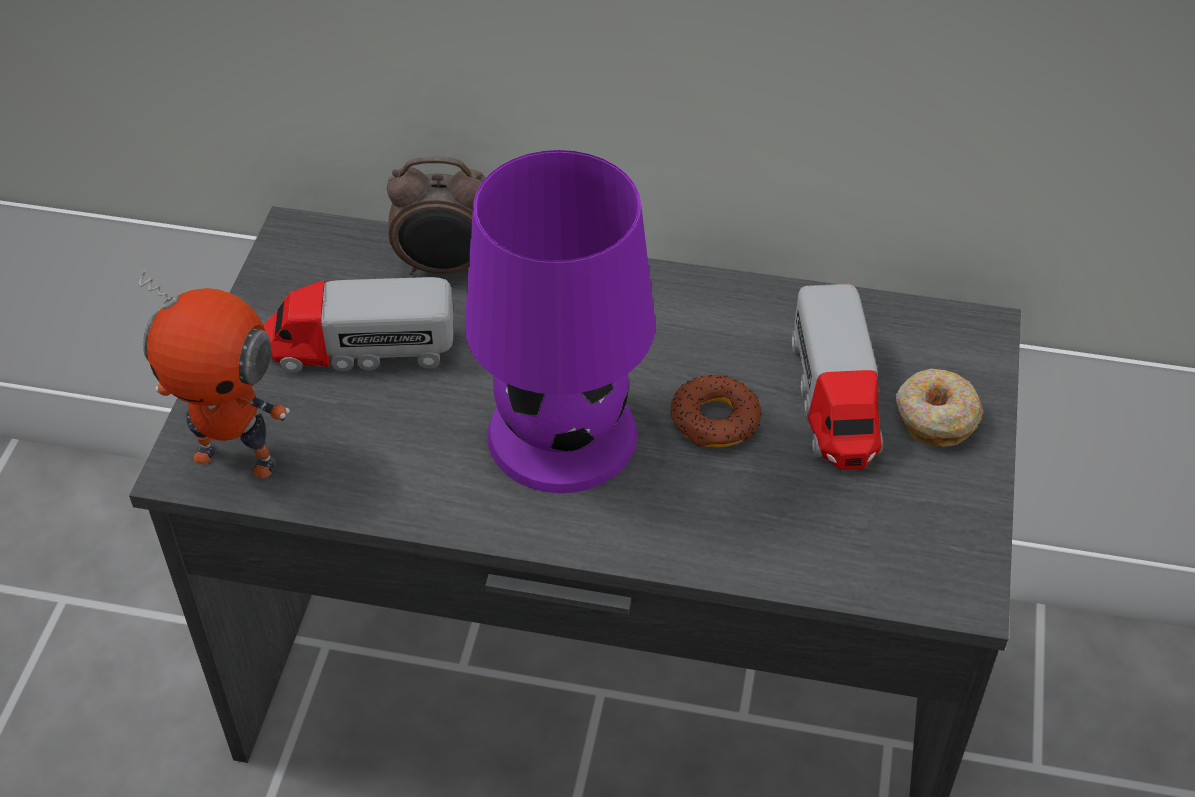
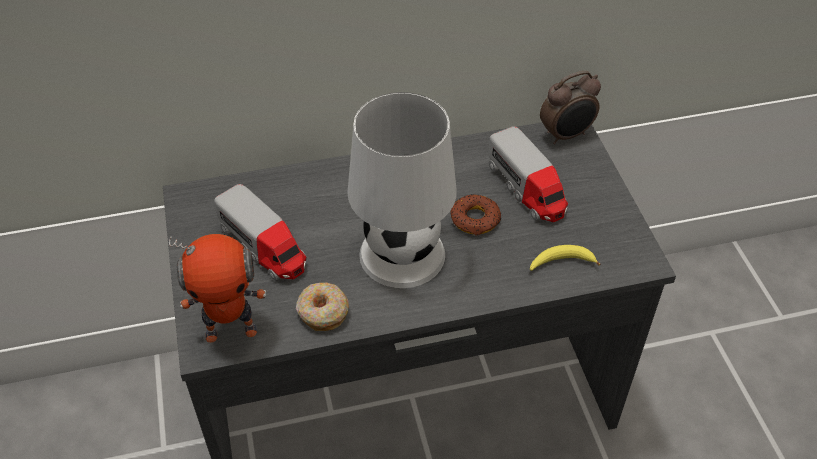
camera: 25 degrees left, 0 degrees up
(360, 348) = (264, 246): toy truck -> toy truck turned 105 degrees counterclockwise
(444, 267) = (284, 188): alarm clock -> alarm clock (566, 135)
(562, 432) = (402, 253): purple table lamp -> white table lamp
(815, 542) = (561, 263): none -> banana
(934, 417) = (579, 181): donut -> donut (322, 312)

